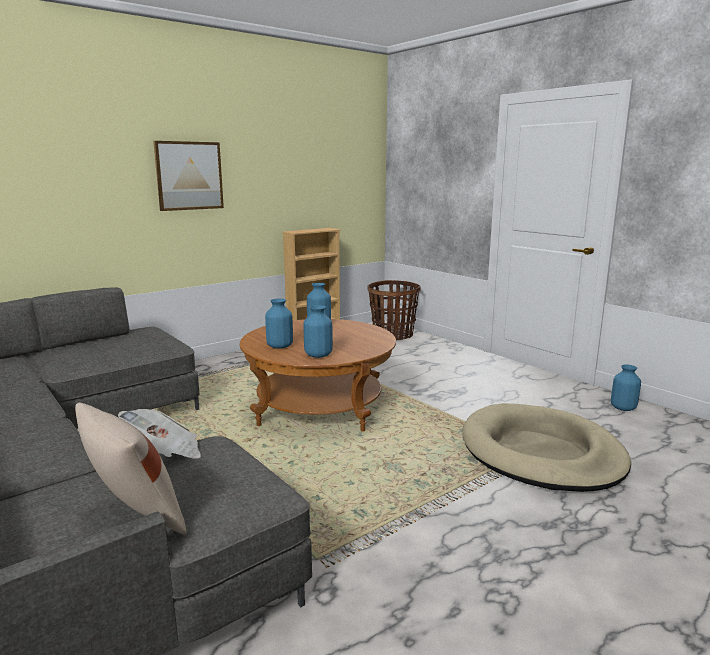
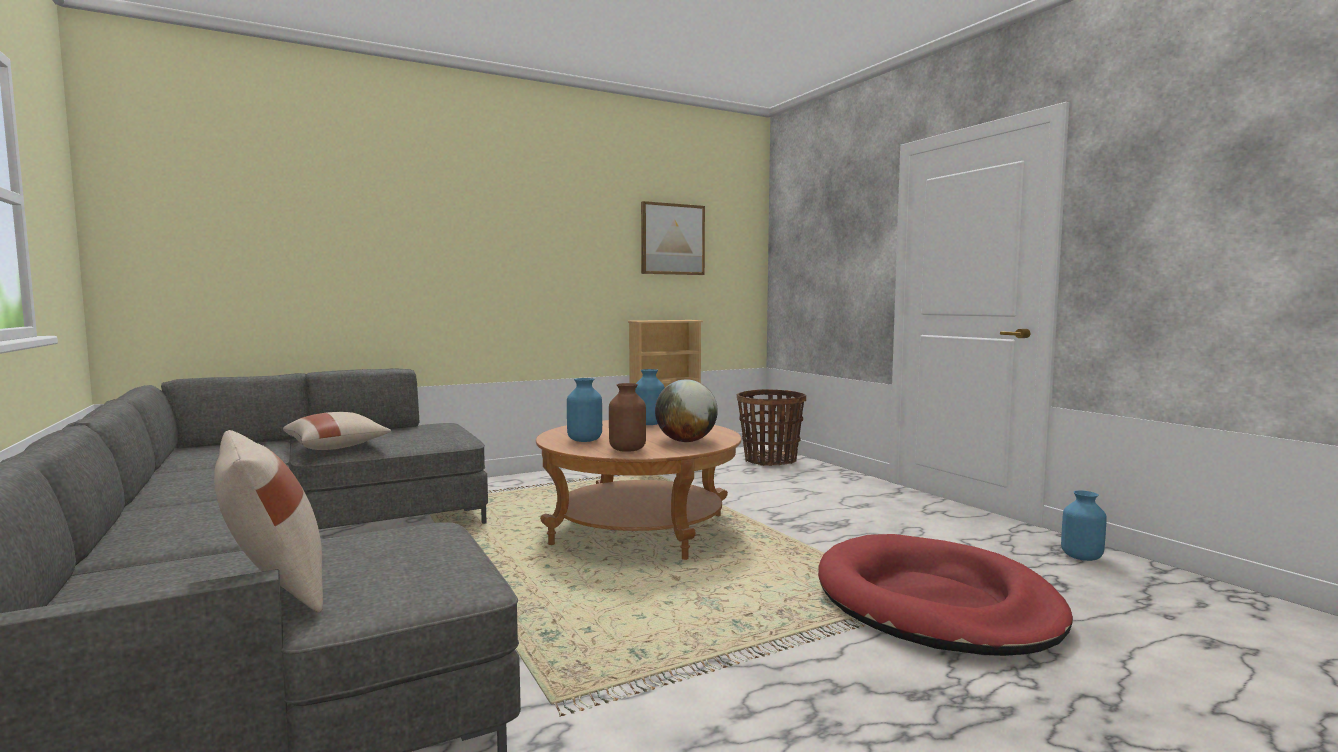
camera: 10 degrees right, 10 degrees down
(75, 361) = (337, 447): none -> beige pillow
(164, 452) = (366, 531): newspaper -> none
(189, 176) = (514, 248): picture -> picture (672, 239)
(318, 355) = (628, 449): blue vase -> brown vase
(357, 343) = (686, 441): none -> globe
(541, 453) = (935, 603): beige dog bed -> red dog bed

